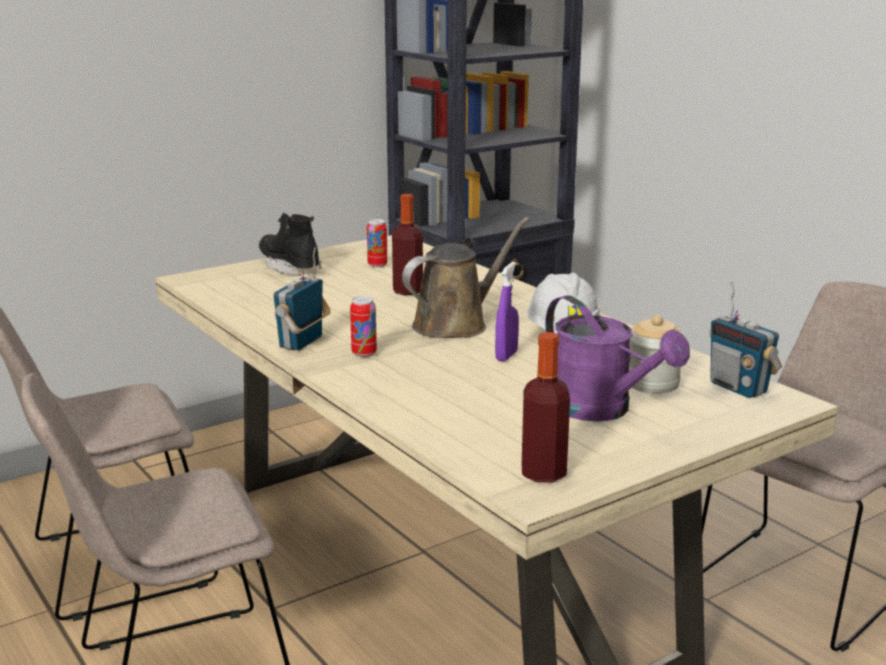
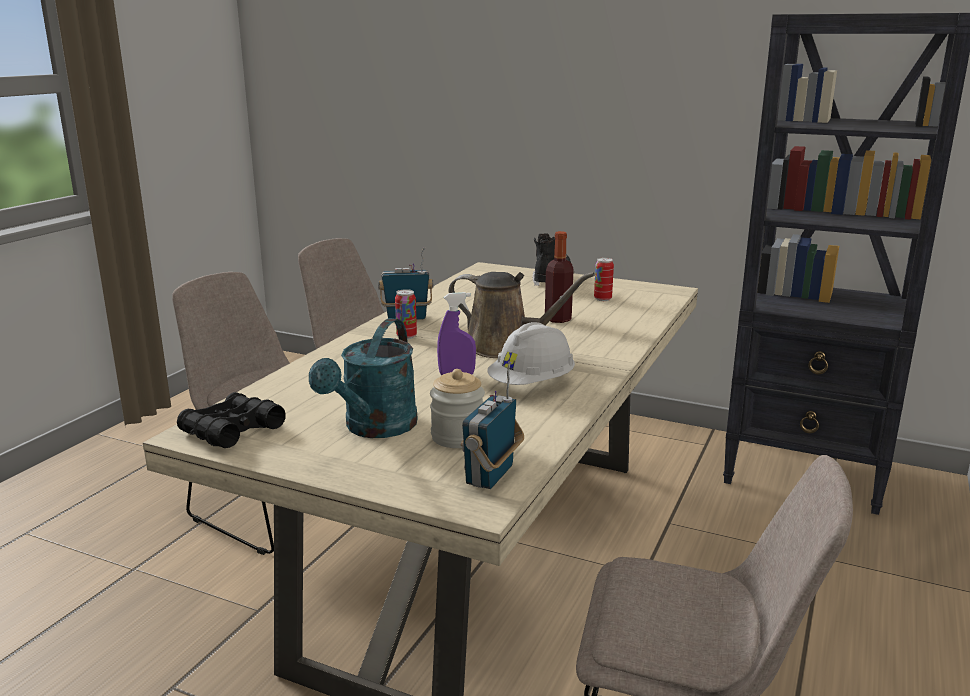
camera: 60 degrees right, 0 degrees up
(543, 473) = (232, 431): bottle -> black binoculars
(602, 410) = (374, 428): purple watering can -> turquoise watering can

